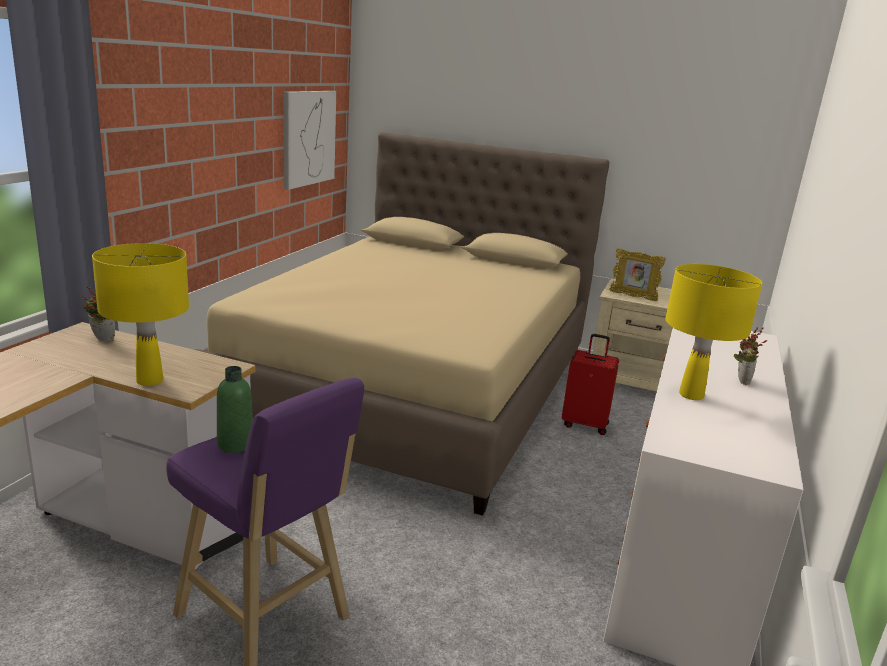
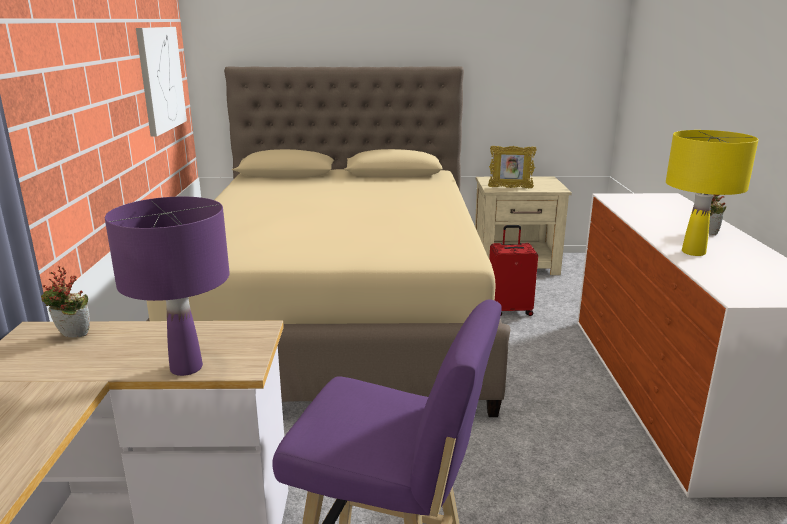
camera: 20 degrees left, 0 degrees up
(149, 381) = (186, 368): yellow table lamp -> purple table lamp
(235, 444) = (341, 412): green bottle -> none

